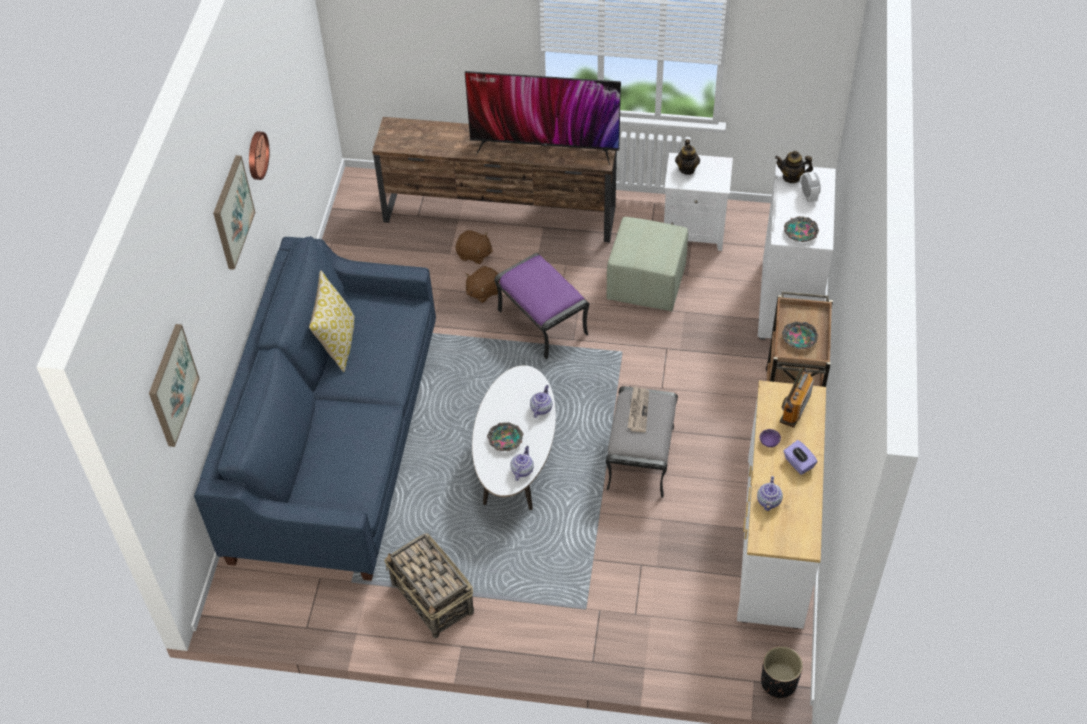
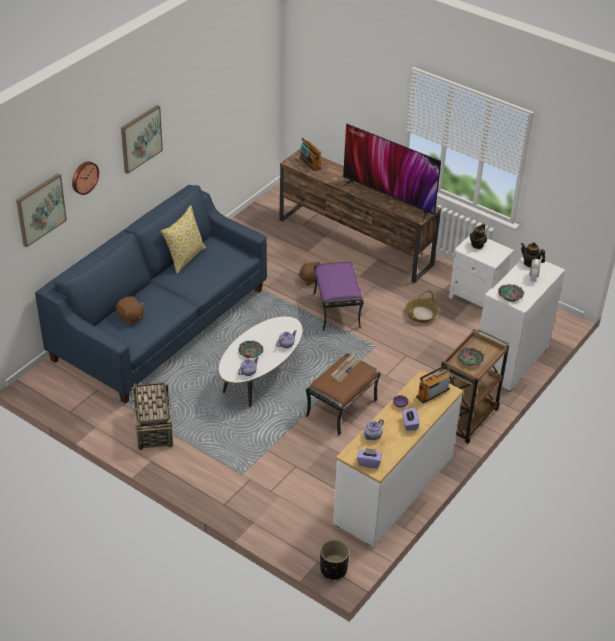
camera: 25 degrees right, 10 degrees down
(256, 155) = (179, 117): wall clock -> wall clock (84, 177)
(411, 135) = (310, 163): none -> radio
(474, 255) = (322, 258): brown plush toy -> brown plush toy (130, 317)
(641, 458) = (342, 408): grey ottoman -> brown ottoman
(646, 283) = (421, 314): green ottoman -> basket
(790, 541) = (369, 462): none -> purple tissue box

